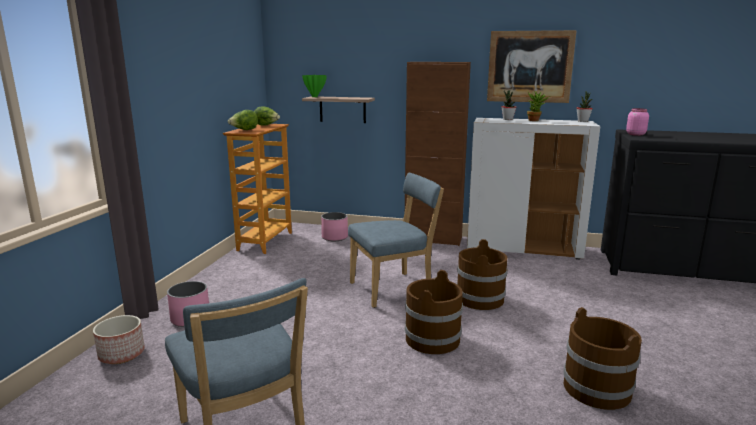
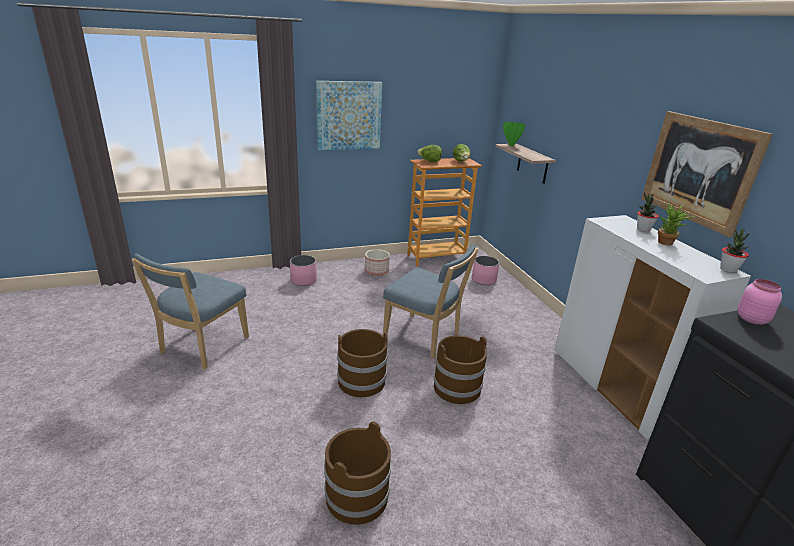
camera: 55 degrees right, 10 degrees up
(122, 354) = (251, 279): planter -> planter (376, 271)
(164, 84) = (348, 115): none -> picture
(433, 239) = (552, 326): brown cabinet -> none

